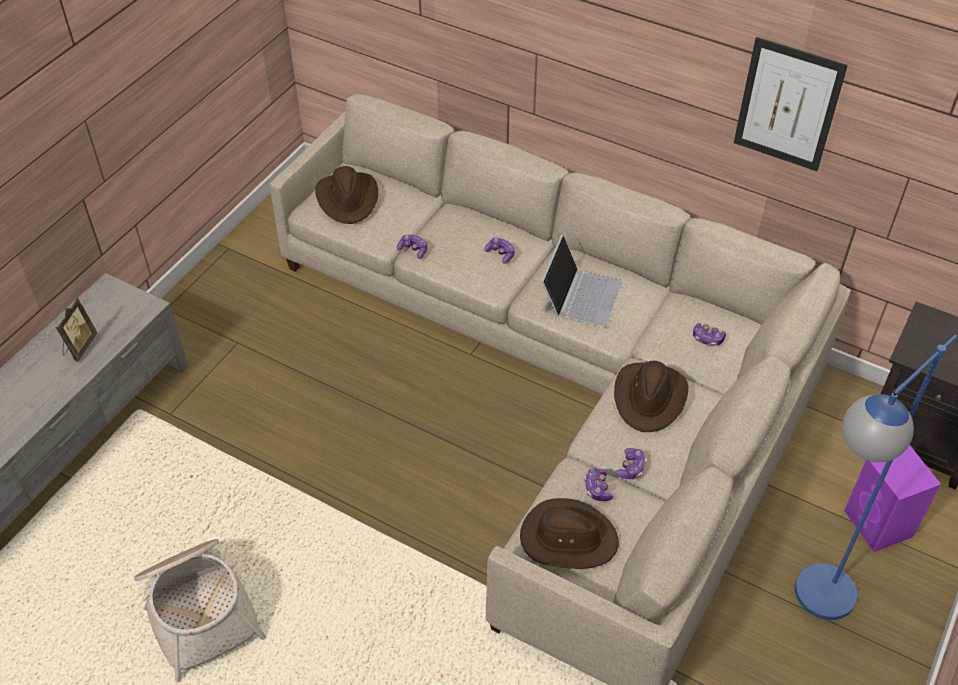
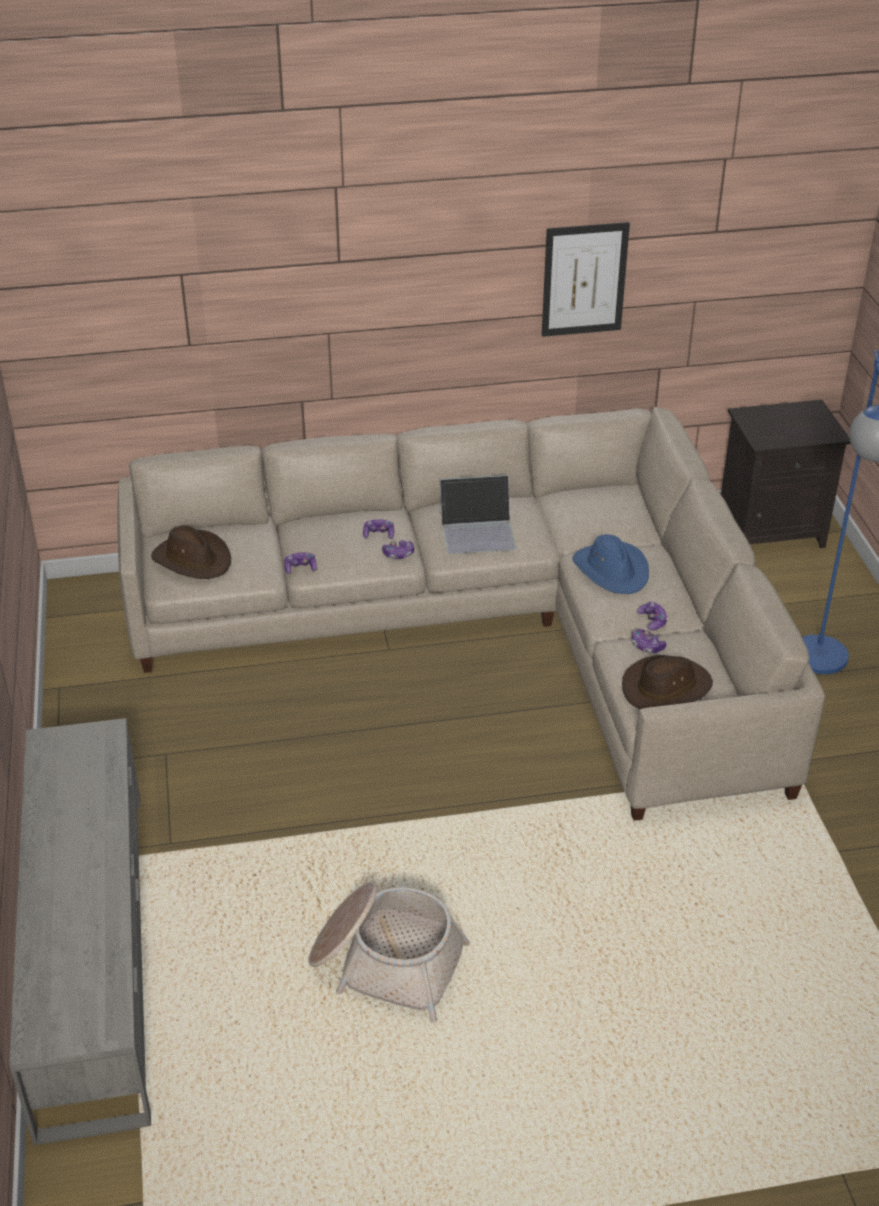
camera: 40 degrees left, 10 degrees down
(79, 346) = (81, 797): picture frame -> none
(580, 295) = (478, 531): laptop -> laptop turned 105 degrees clockwise
(650, 398) = (611, 570): brown hat -> blue hat
(707, 338) = (604, 512): game controller -> game controller (398, 554)
(879, 525) = (805, 595): purple speaker -> none

